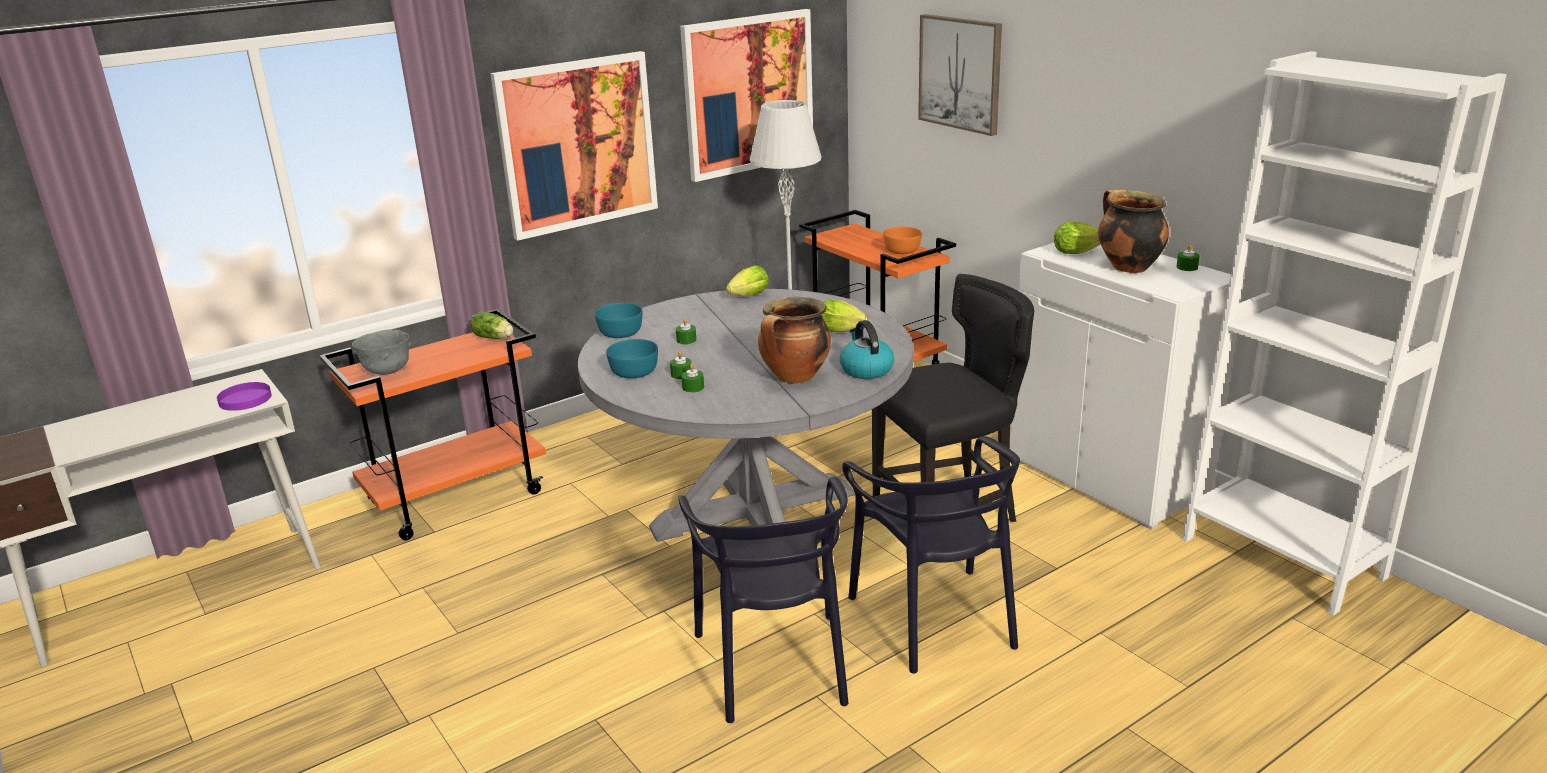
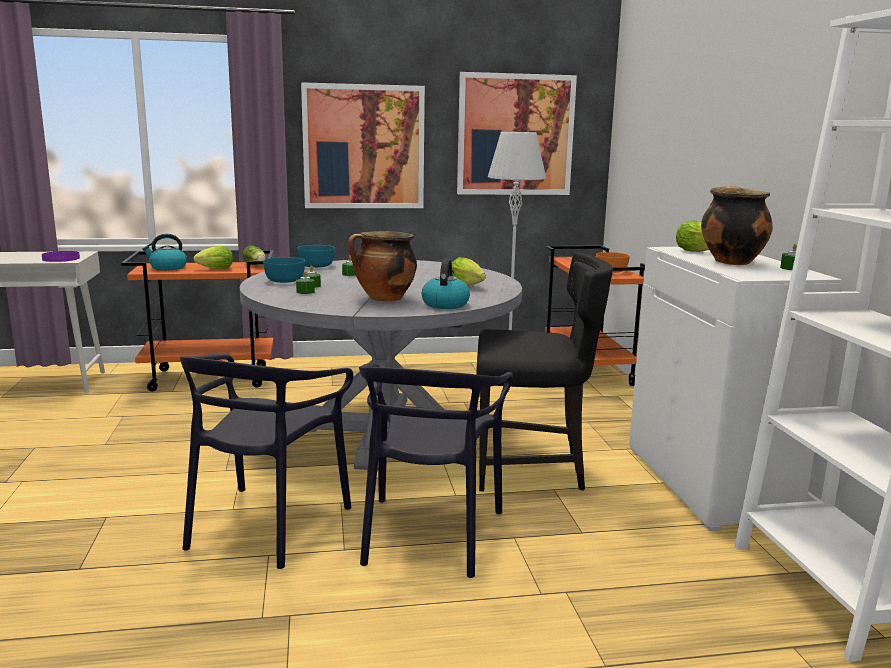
camera: 25 degrees right, 10 degrees down
(387, 371) = (167, 267): grey bowl -> kettle
(747, 297) = (434, 264): lettuce -> lettuce (213, 269)
(960, 73) = (669, 117): picture -> none

